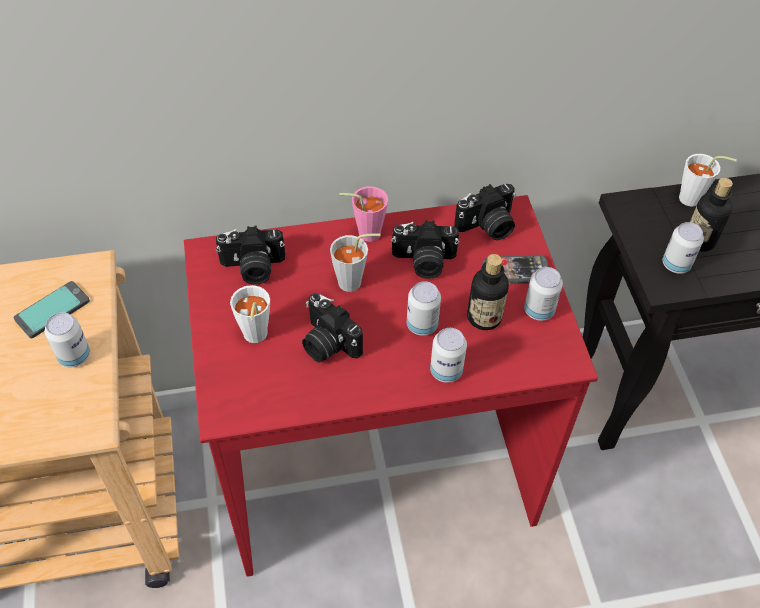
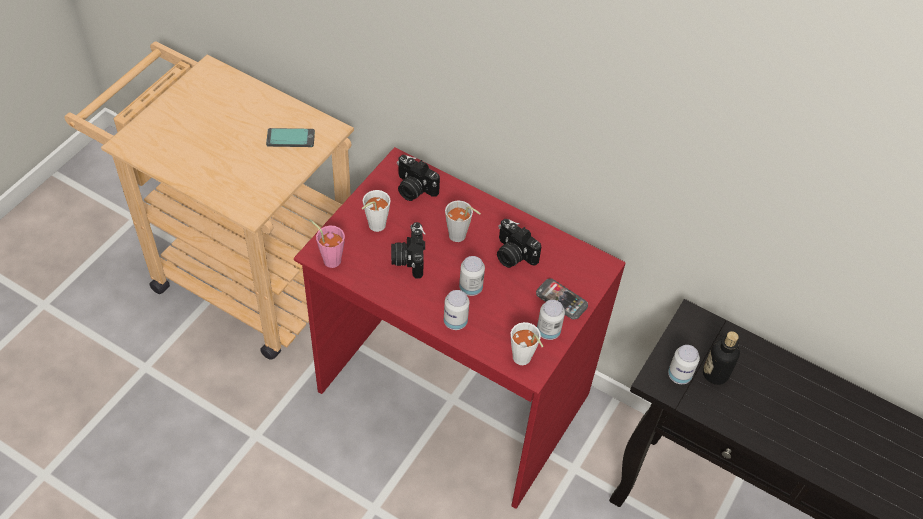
camera: 40 degrees right, 0 degrees up
(74, 356) = (277, 170): can -> none
(364, 233) = (497, 213): pink cup -> pink cup (329, 258)
(484, 317) = (511, 310): bottle -> none
(487, 226) = (576, 262): camera -> none
(694, 200) = (746, 348): white cup -> white cup (523, 361)

